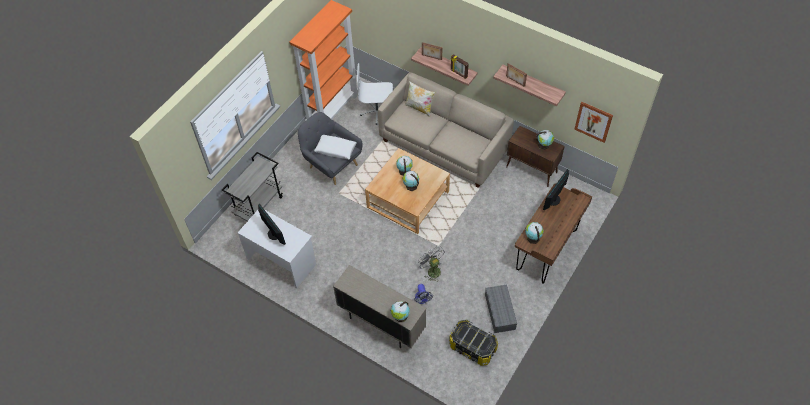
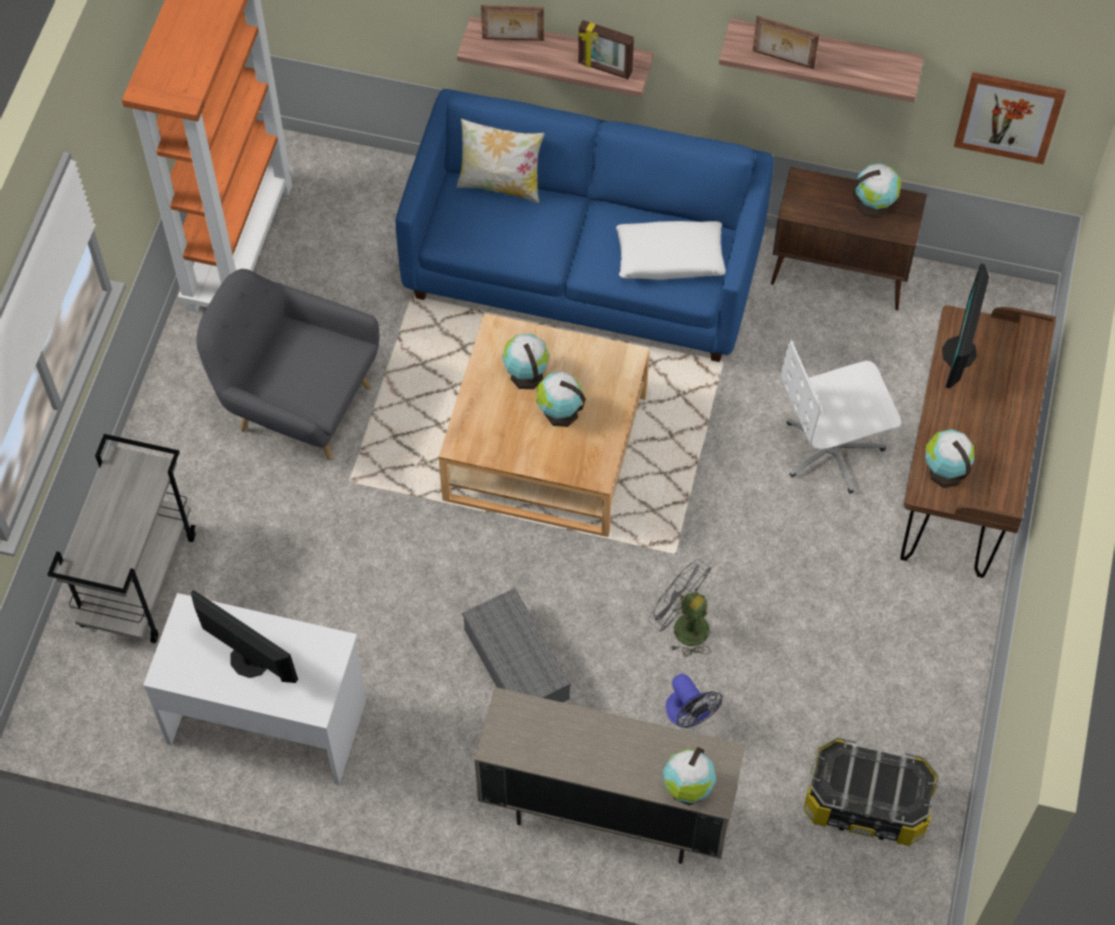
camera: 20 degrees left, 5 degrees up
(335, 150) = (312, 365): white pillow -> white pillow (670, 258)
(377, 111) = (365, 218): white office chair -> white office chair (832, 450)
(444, 145) = (585, 268): beige sofa -> blue sofa
(500, 312) = (902, 687): grey storage box -> grey storage box (518, 665)

